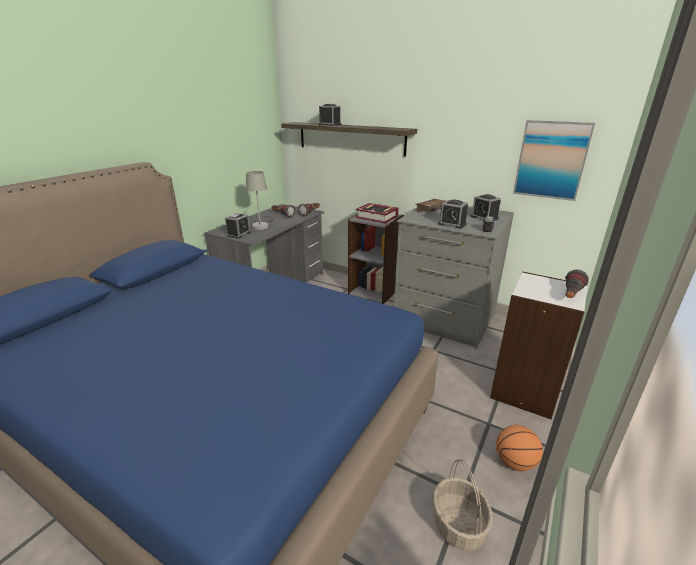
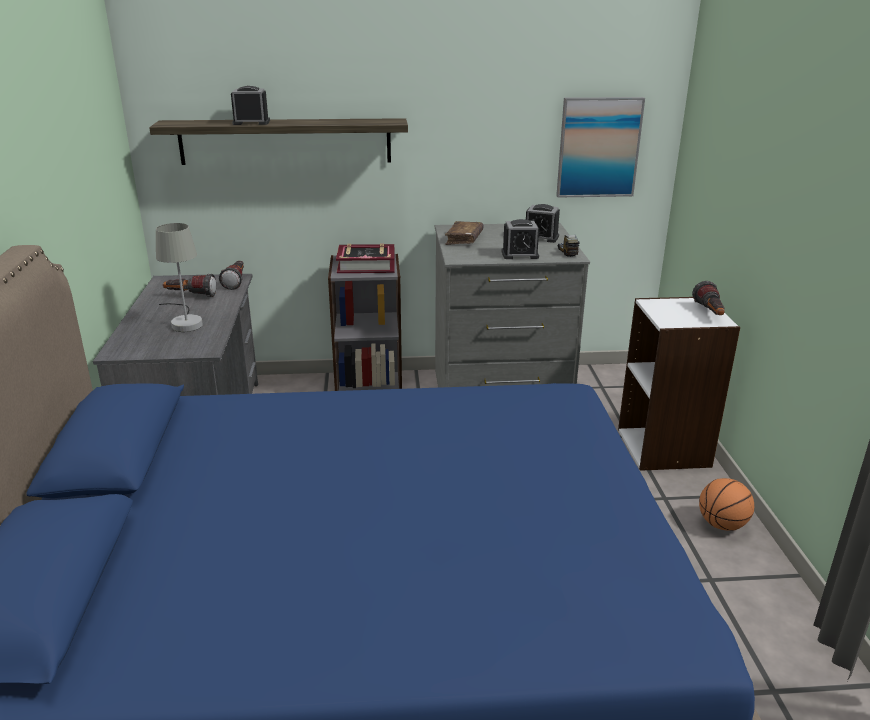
camera: 35 degrees left, 0 degrees up
(239, 234) = (167, 346): alarm clock -> none
(459, 525) = (734, 608): basket -> none

